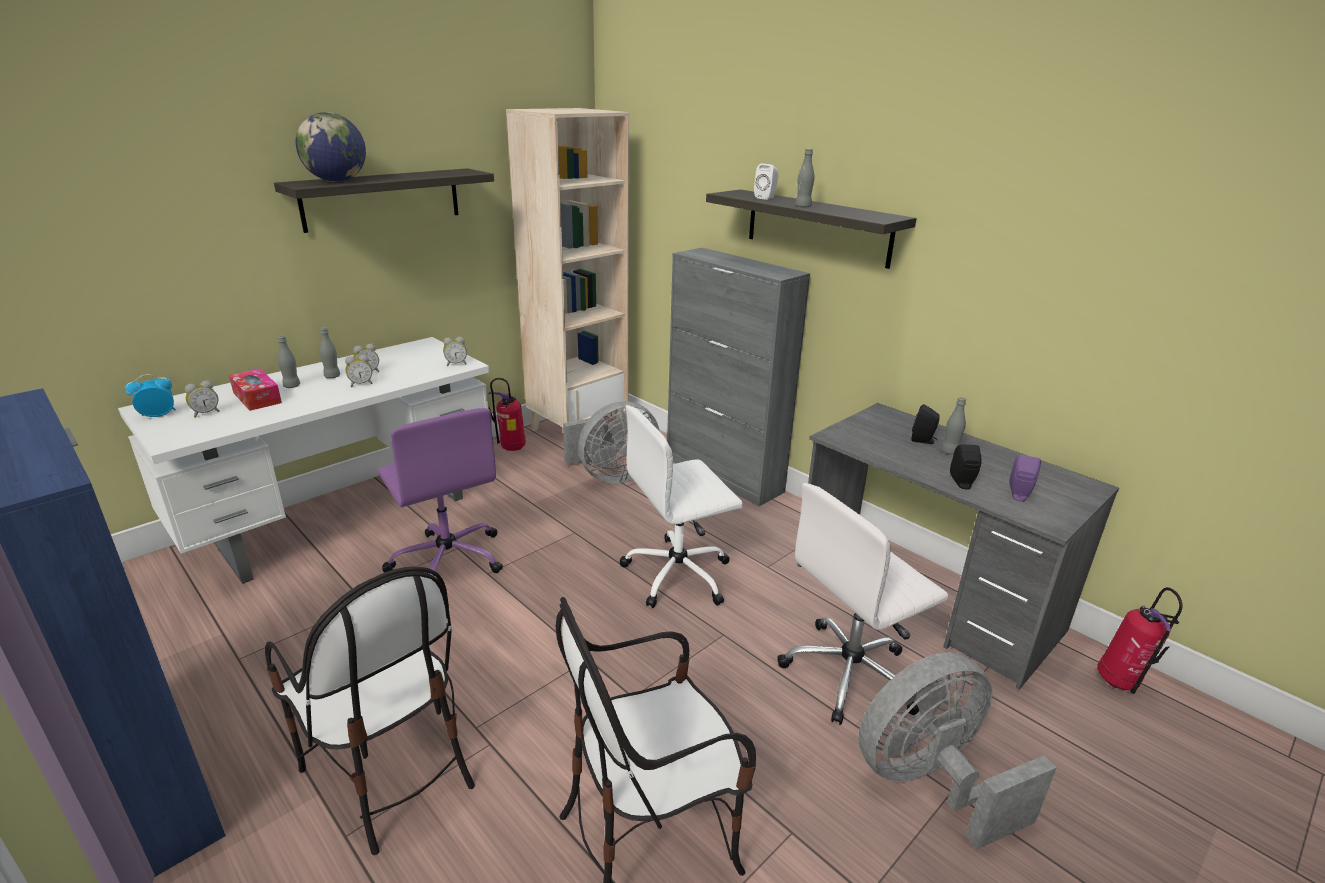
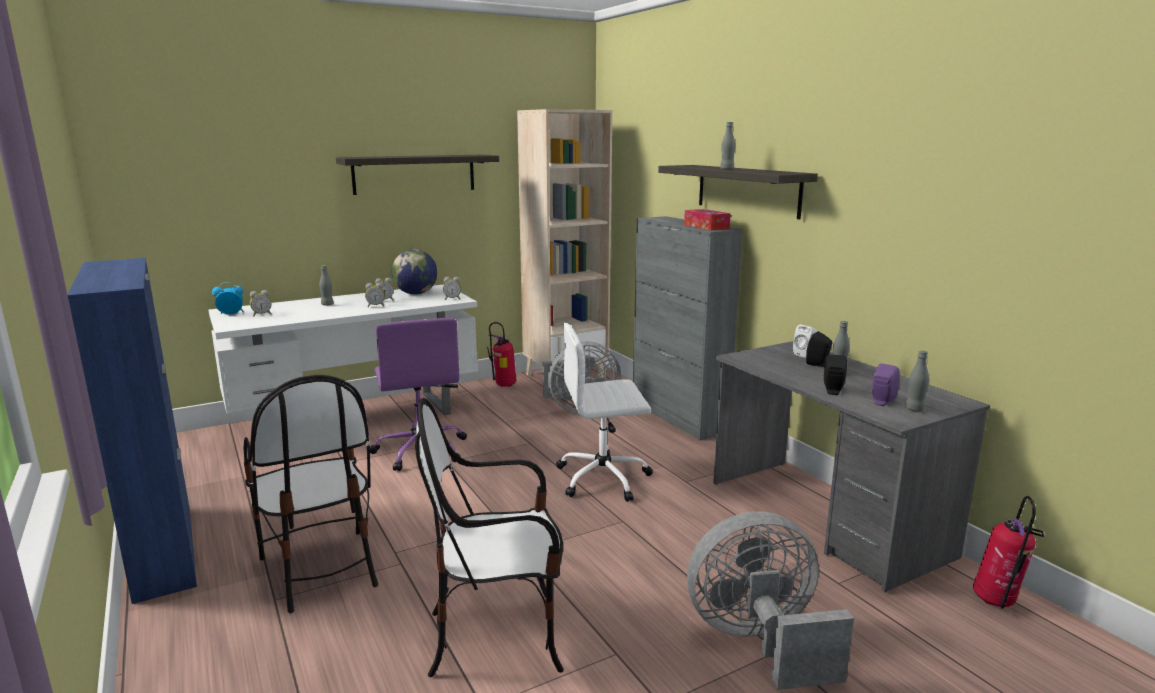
camera: 15 degrees right, 10 degrees down
(257, 397) = (300, 309): tissue box -> tissue box (706, 227)
(332, 376) = (358, 301): grey bottle -> grey bottle (914, 409)
(337, 181) = (378, 156): globe -> globe (416, 294)
(766, 198) = (705, 167): white speaker -> white speaker (805, 354)
(851, 673) = (724, 560): white office chair -> none

